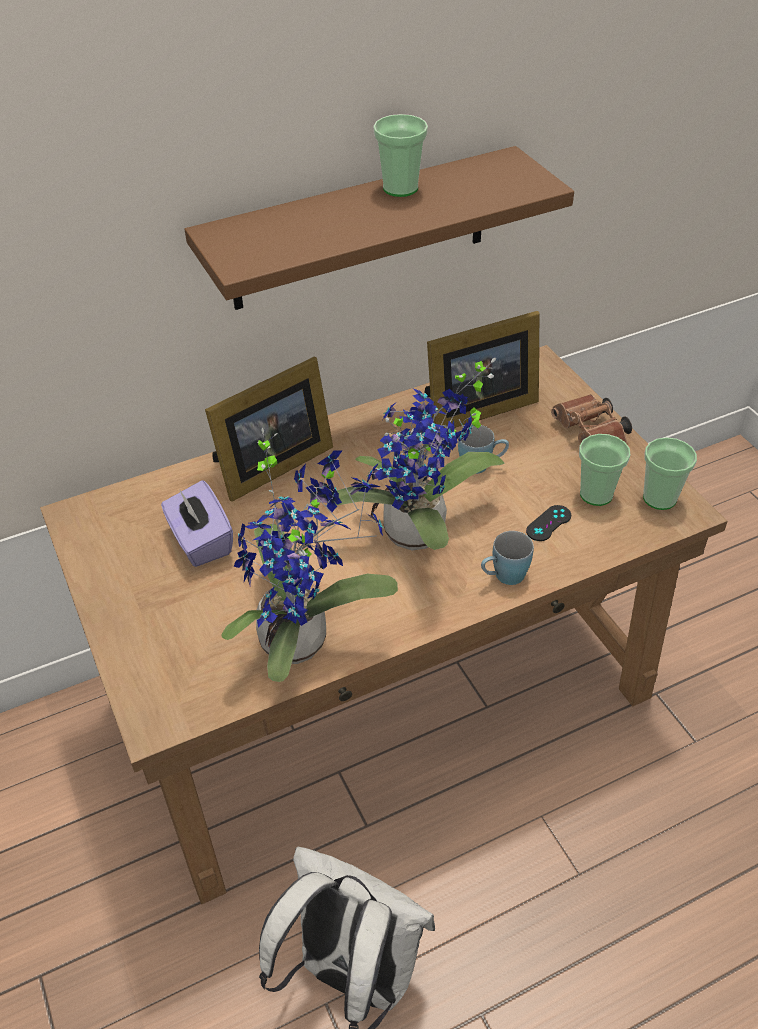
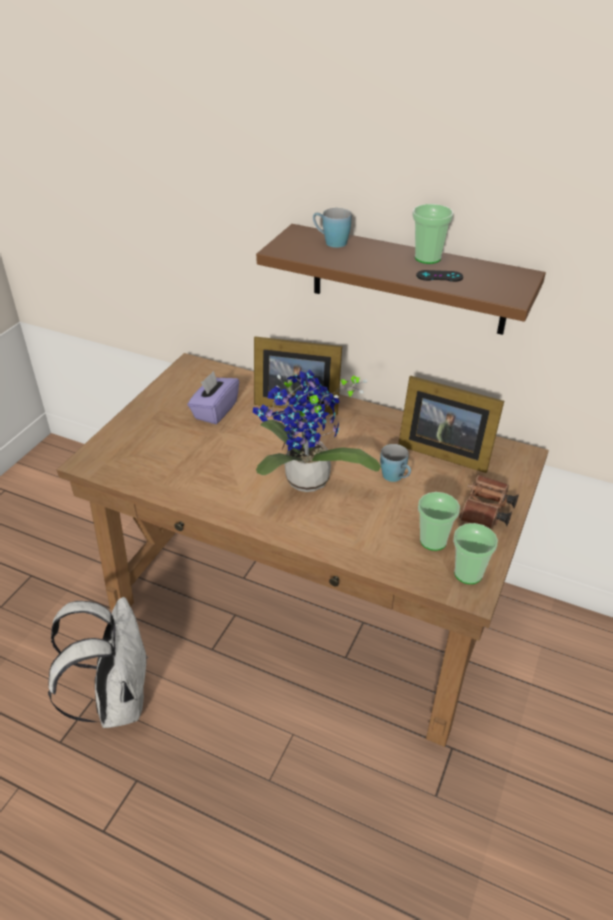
camera: 50 degrees right, 5 degrees down
(302, 638) = (185, 480): potted plant -> none
(503, 577) = (312, 534): blue mug -> blue mug (331, 242)
(548, 523) = (380, 531): black game controller -> black game controller (439, 276)

